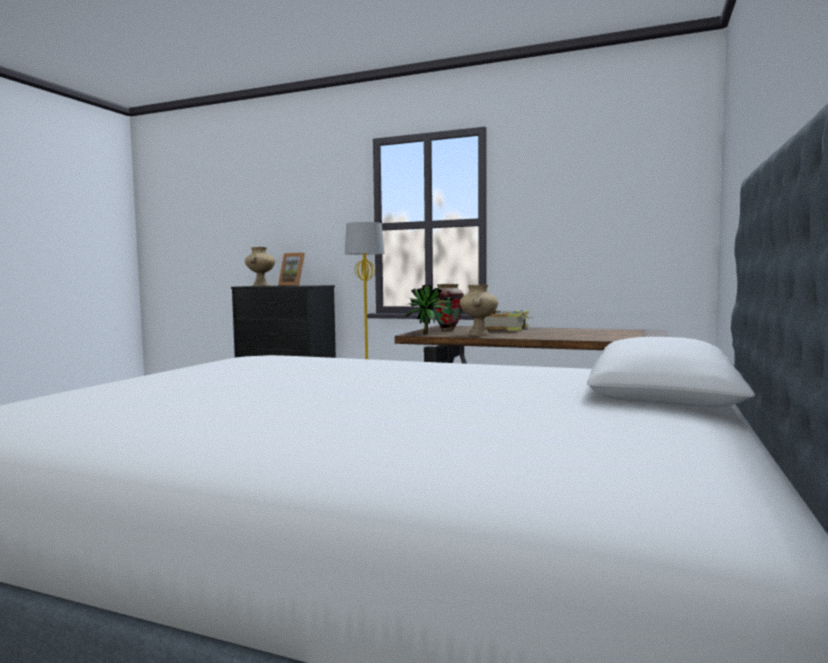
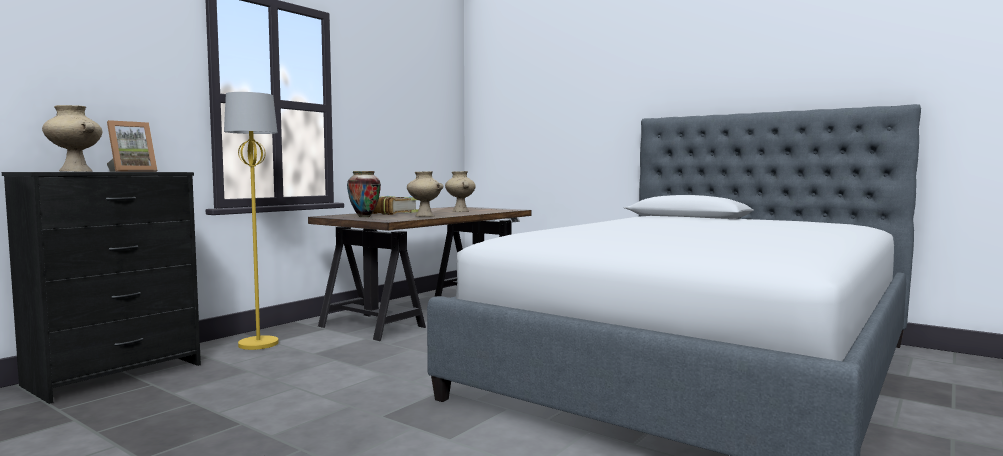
camera: 75 degrees left, 0 degrees up
(429, 334) = (398, 219): potted plant -> none
(573, 334) = (460, 211): none -> beige vase

